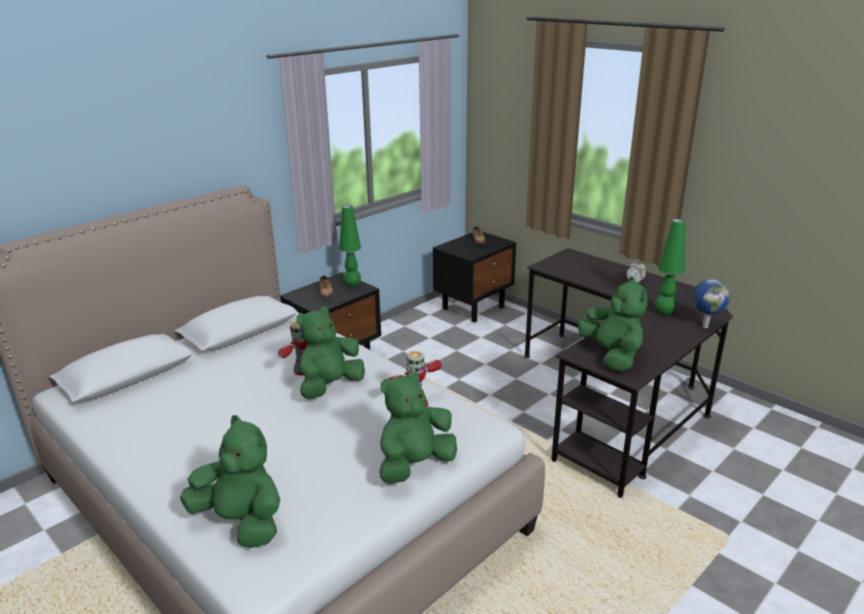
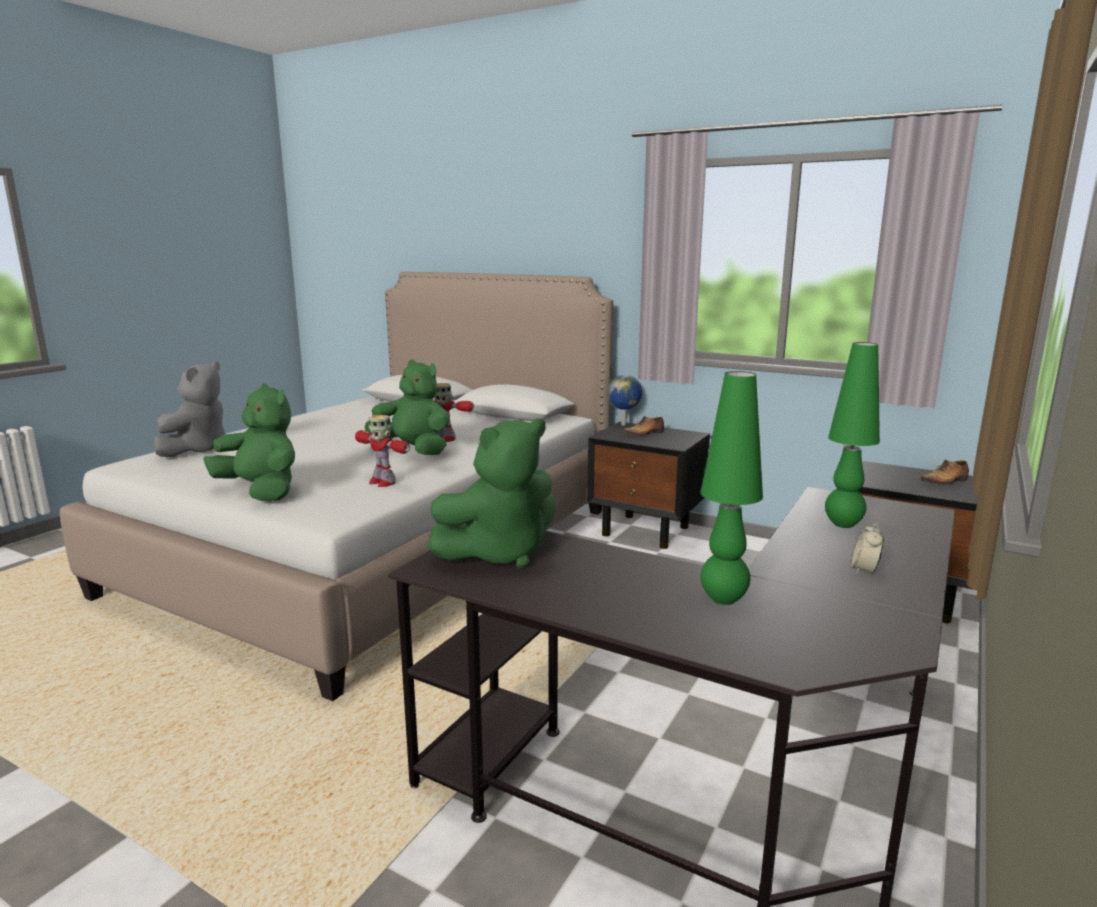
camera: 75 degrees right, 10 degrees down
(241, 522) = (198, 450): green plush toy -> grey plush toy
(352, 285) = (677, 440): green table lamp -> green table lamp (843, 525)
(705, 326) = (692, 646): globe -> globe (624, 424)

